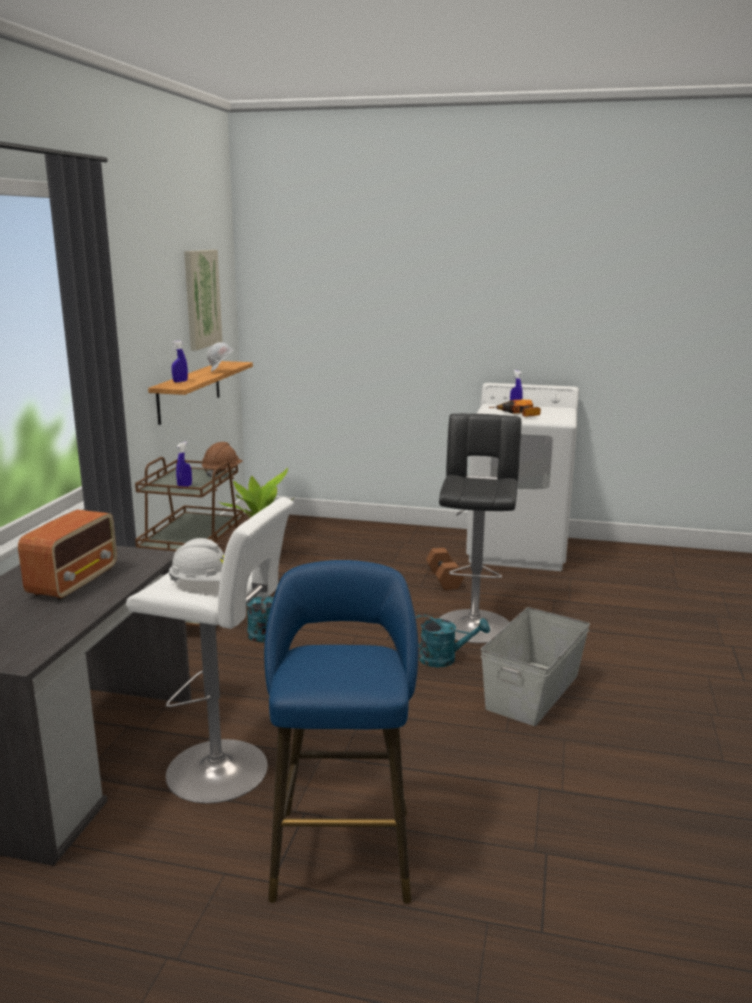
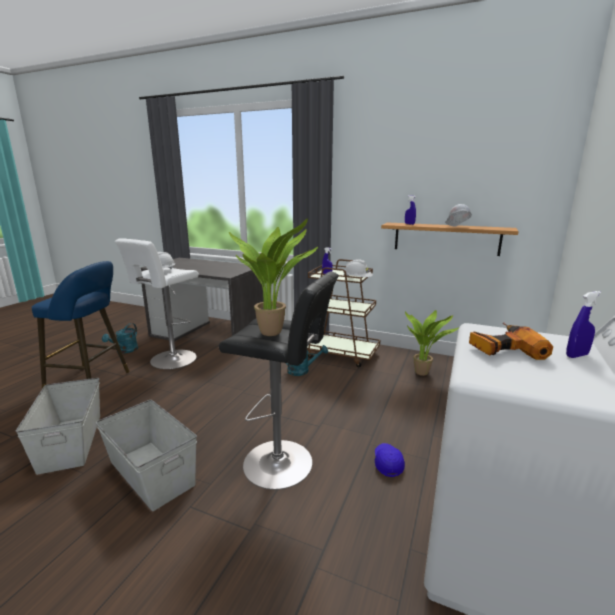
camera: 100 degrees right, 0 degrees up
(74, 581) = (211, 268): radio -> none
(201, 299) = (488, 170): picture -> none
(222, 472) = (357, 279): brown hard hat -> white hard hat
(444, 659) = (228, 436): turquoise watering can -> turquoise watering can (125, 350)
(445, 579) = (388, 463): brown dumbbell -> blue cap
(480, 482) = (274, 332): none -> potted plant
(522, 778) = (70, 442): none -> grey storage box

